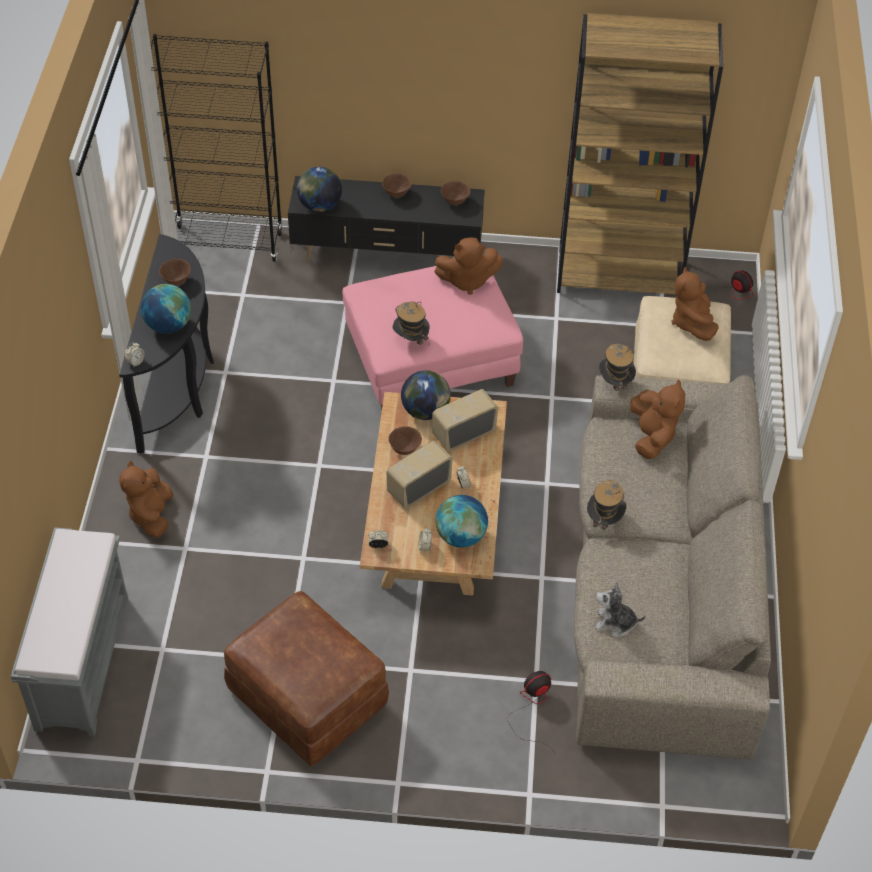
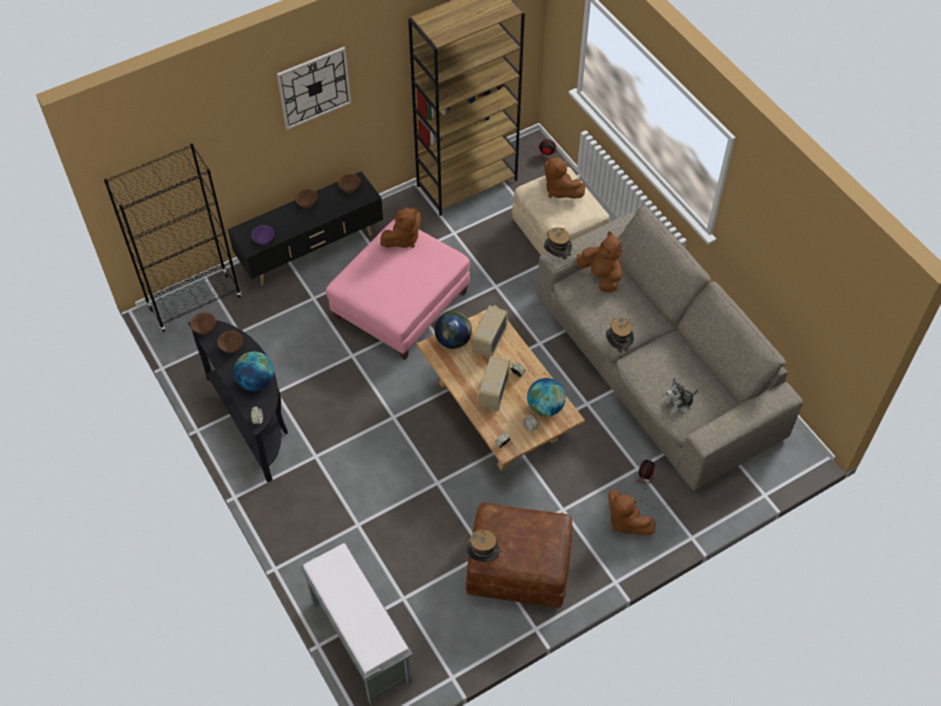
camera: 35 degrees left, 5 degrees up
(151, 515) = (316, 517): brown plush toy -> brown plush toy (625, 521)
(319, 206) = (264, 241): globe -> purple bowl
(405, 449) = (463, 372): brown bowl -> brown bowl (205, 329)
(410, 341) = (404, 300): hat -> hat (483, 556)
(441, 48) = (314, 87): none -> wall clock

